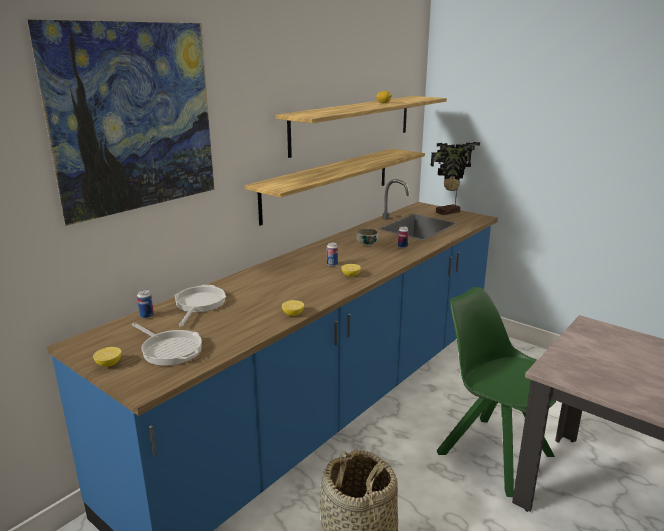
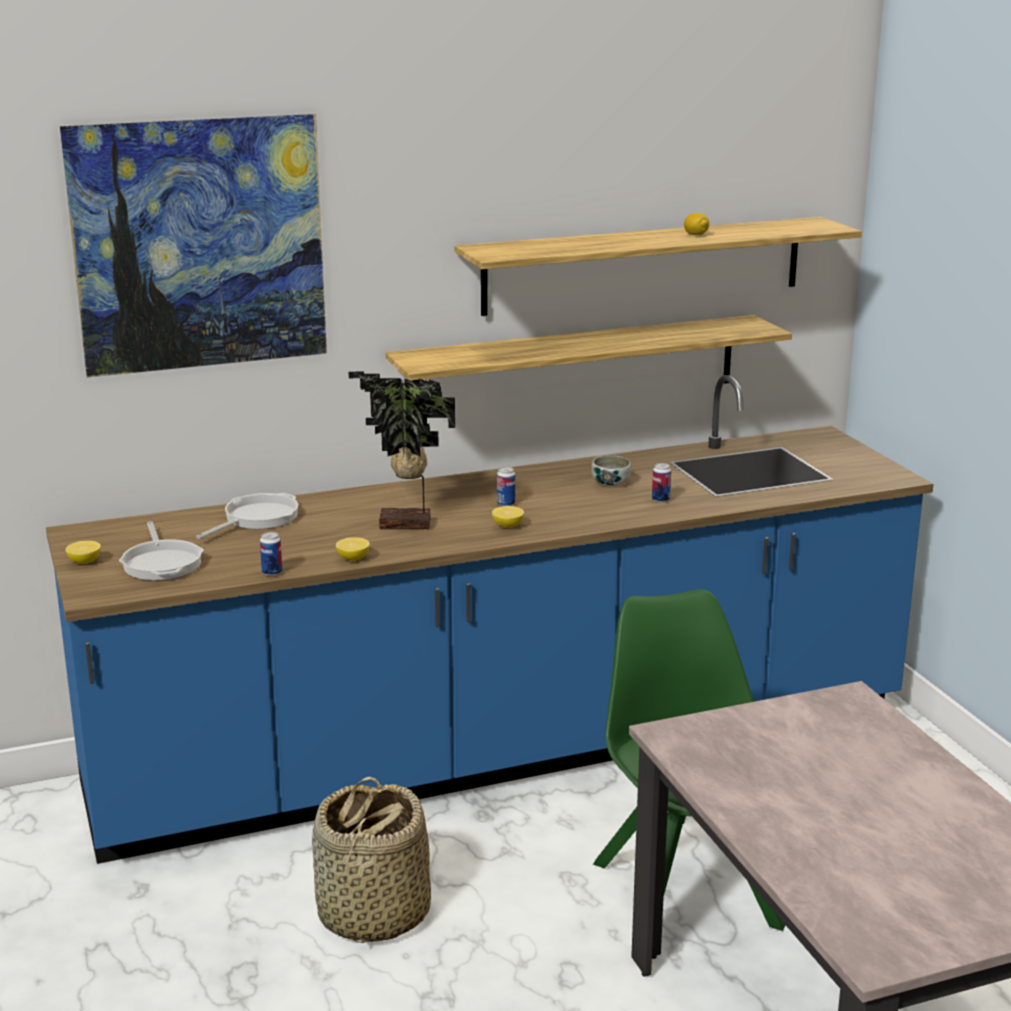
camera: 30 degrees right, 0 degrees up
(147, 316) = (181, 518): can -> can (272, 573)
(449, 212) = (853, 457): potted plant -> potted plant (406, 526)

